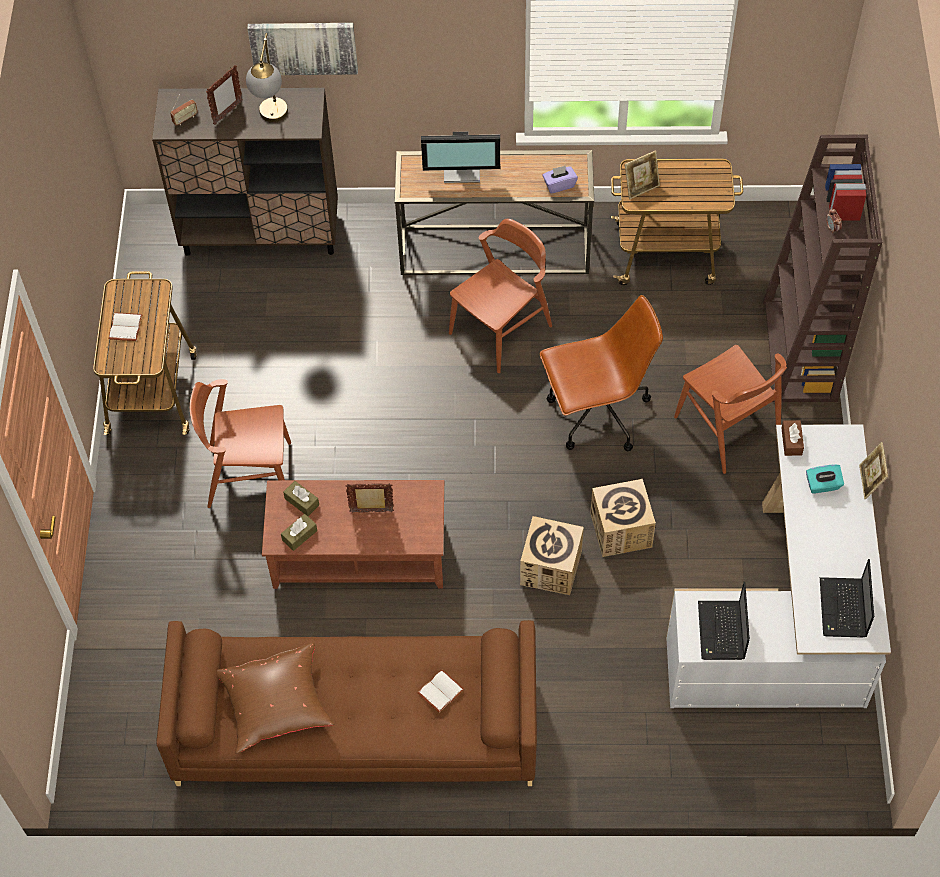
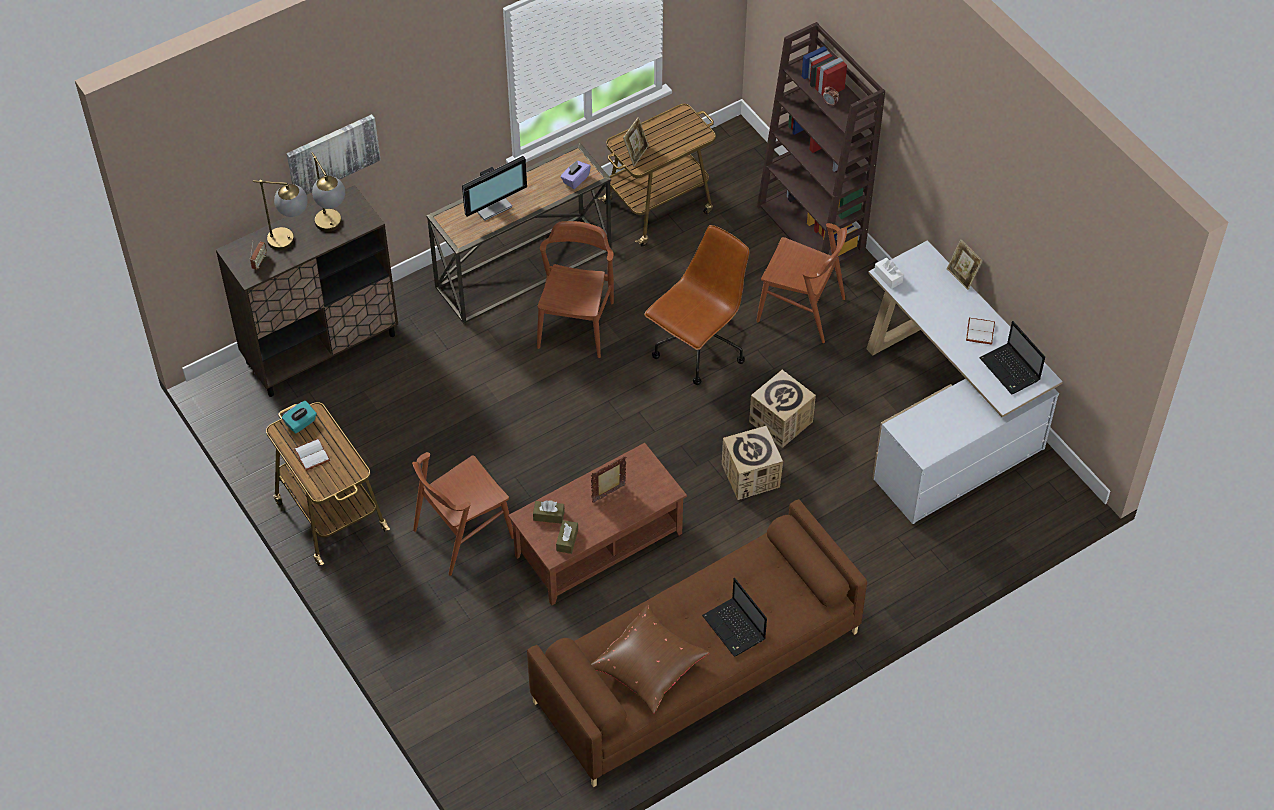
camera: 35 degrees left, 5 degrees down
(227, 113) = (291, 240): picture frame -> table lamp
(440, 690) = (762, 589): white book -> white book (979, 331)
(722, 632) = (936, 434): laptop -> laptop (735, 628)
(791, 441) = (888, 277): brown tissue box -> white tissue box
(823, 485) = (932, 295): turquoise tissue box -> turquoise tissue box (301, 423)

